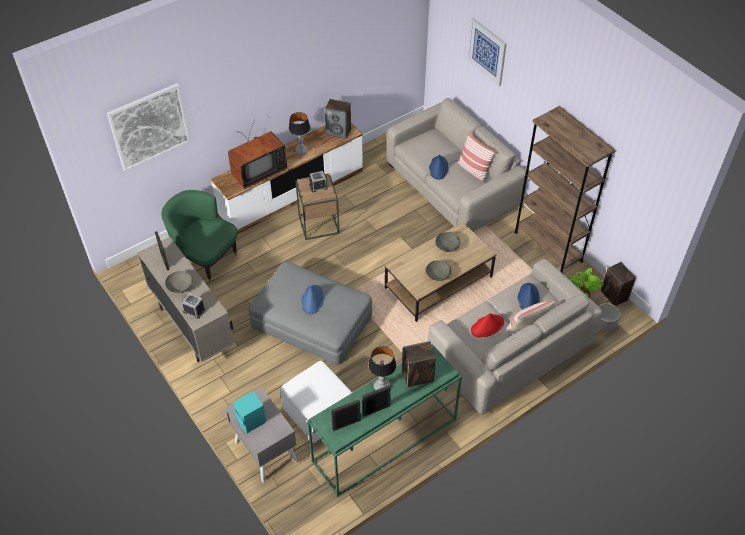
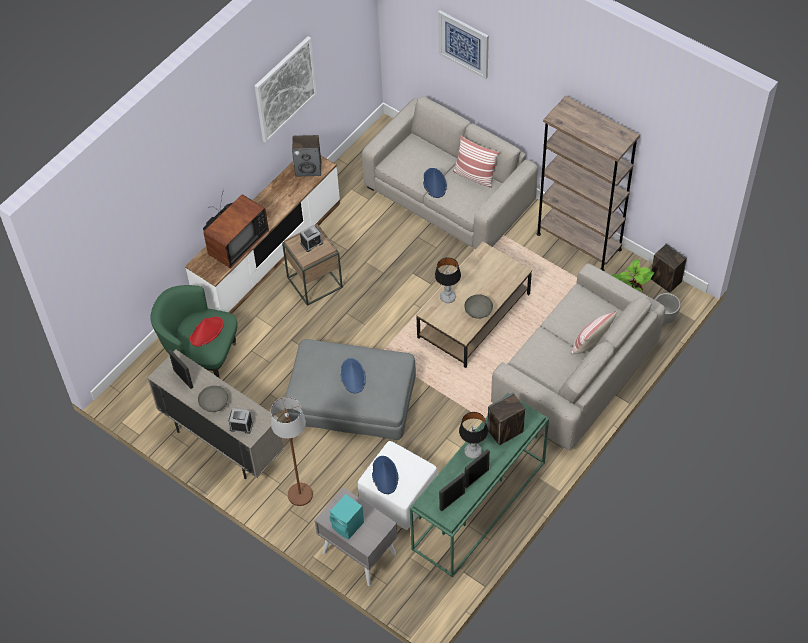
camera: 15 degrees left, 5 degrees up
(149, 126) = (126, 234): picture -> picture (285, 89)
(237, 387) = (300, 494): none -> brown floor lamp
(301, 151) = (275, 204): table lamp -> table lamp (448, 297)
(447, 247) = (476, 276): grey bowl -> none
(487, 326) = (550, 355): red hat -> red hat (207, 331)
(528, 298) = (582, 311): blue hat -> blue hat (384, 475)

